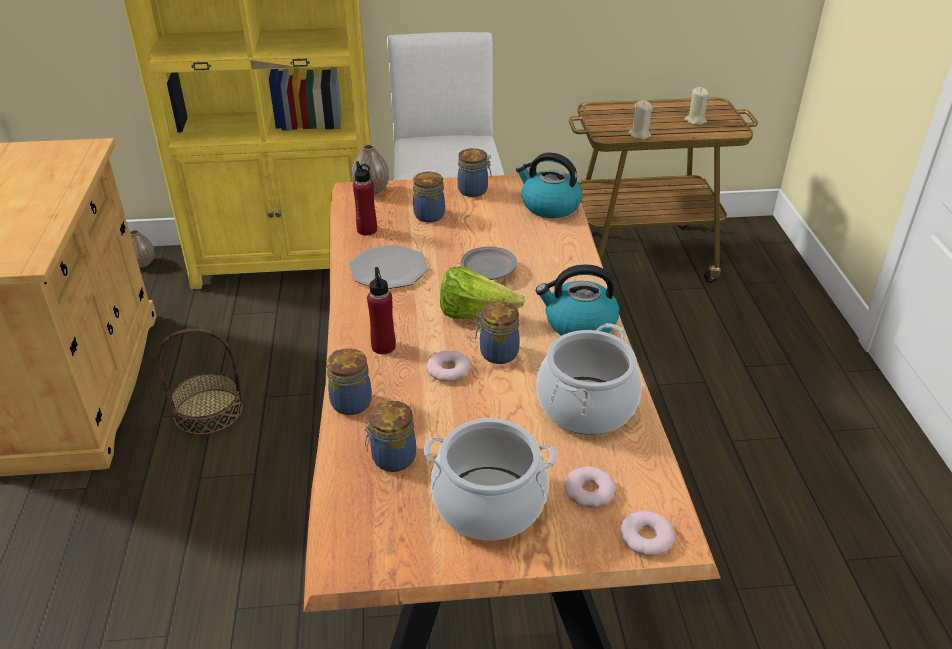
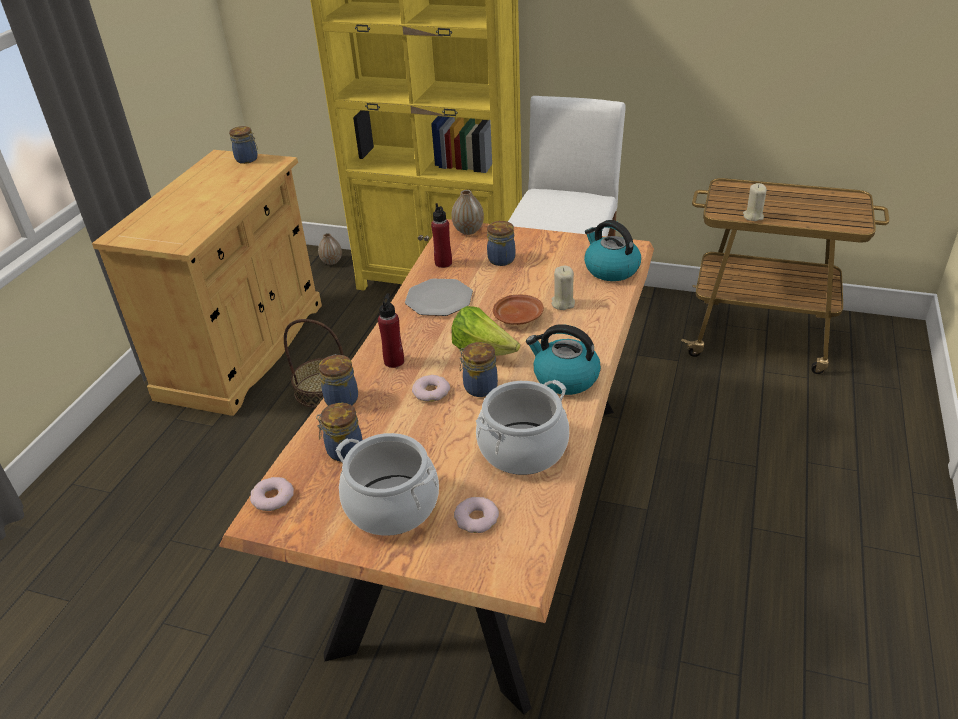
camera: 25 degrees right, 0 degrees up
(474, 190) = (554, 244): jar -> jar (248, 159)
(488, 271) = (518, 317): grey plate -> brown plate
(646, 537) = (497, 569): donut -> donut (272, 497)
(695, 121) = (821, 210): beige candle -> beige candle (562, 303)

